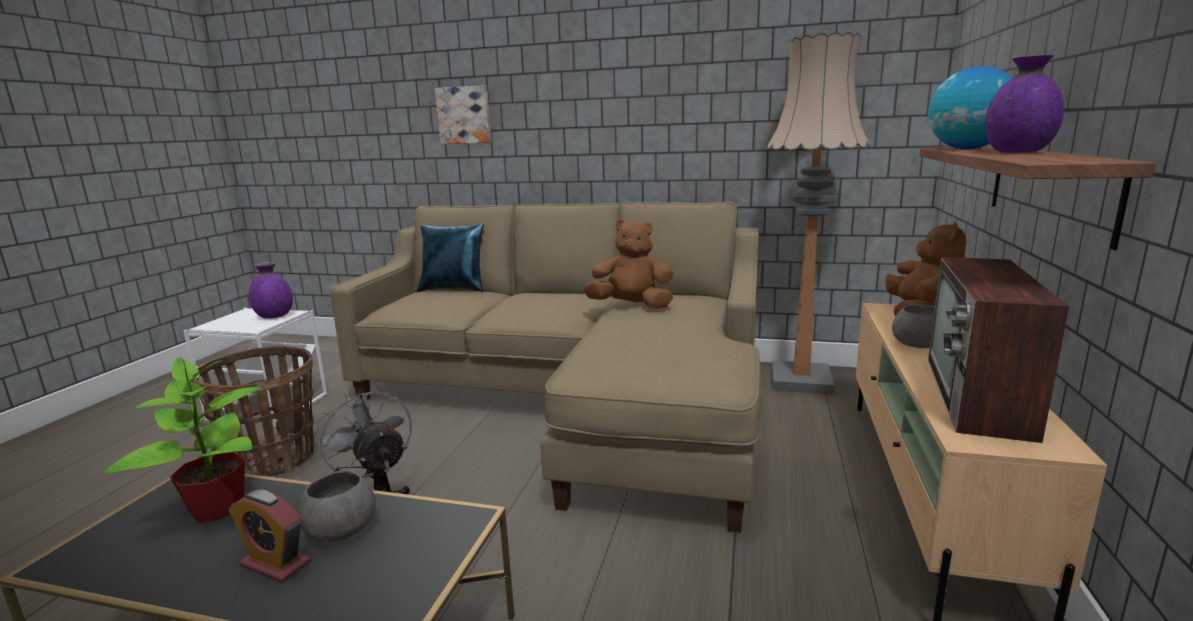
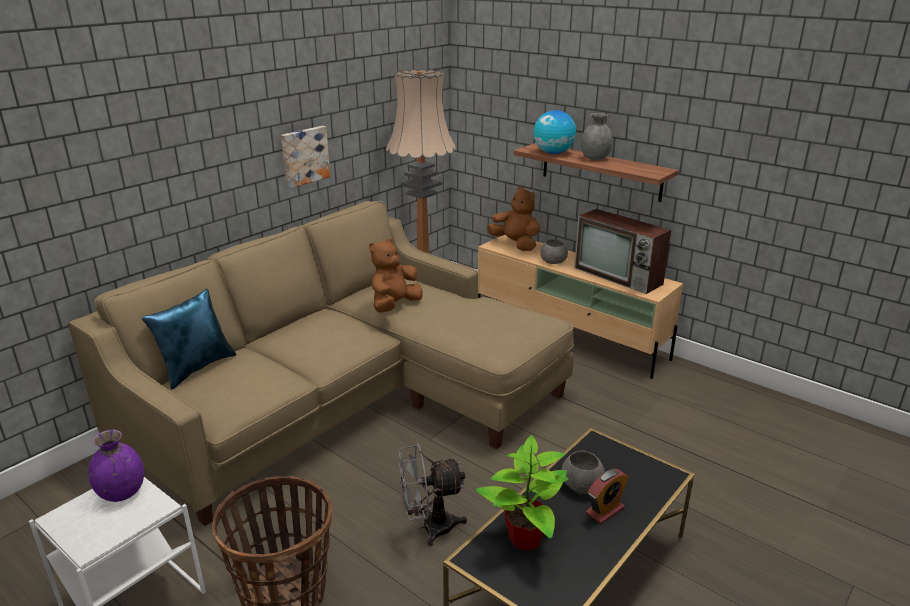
camera: 65 degrees left, 10 degrees up
(464, 115) = (107, 174): picture -> picture (304, 156)
(1018, 152) = (595, 158): purple vase -> grey vase

